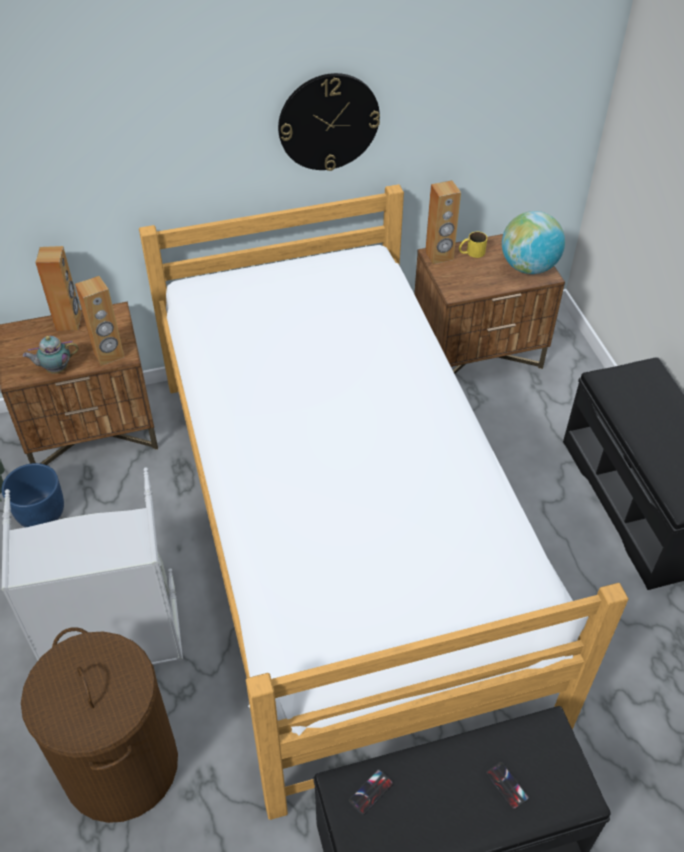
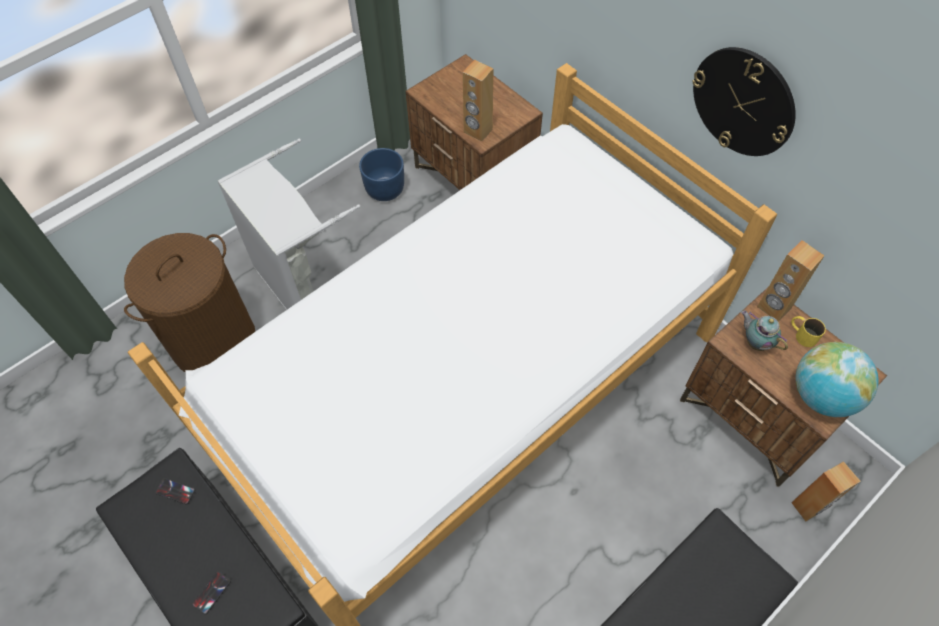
camera: 65 degrees right, 10 degrees up
(55, 369) = (443, 109): teapot -> teapot (755, 342)
(69, 322) = (495, 91): brown speaker -> brown speaker (808, 507)

